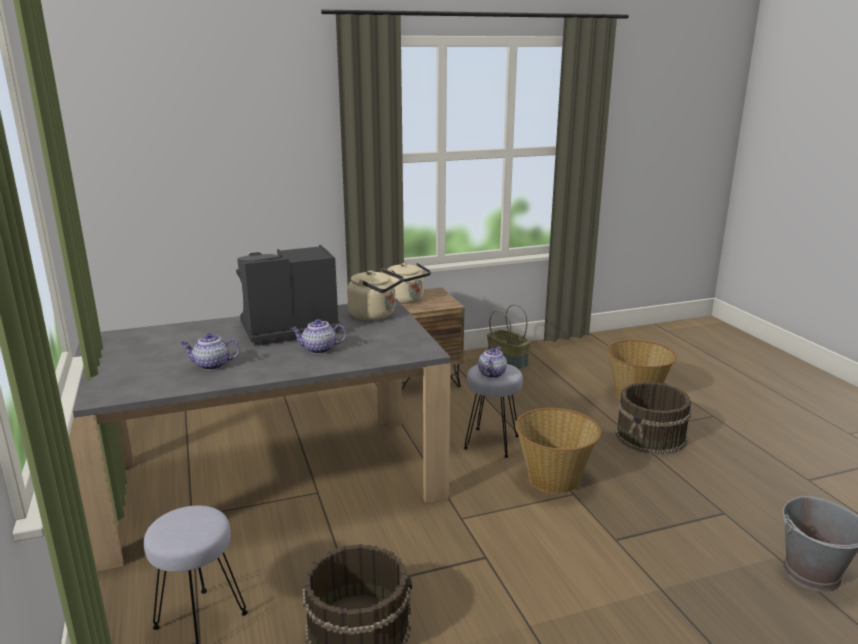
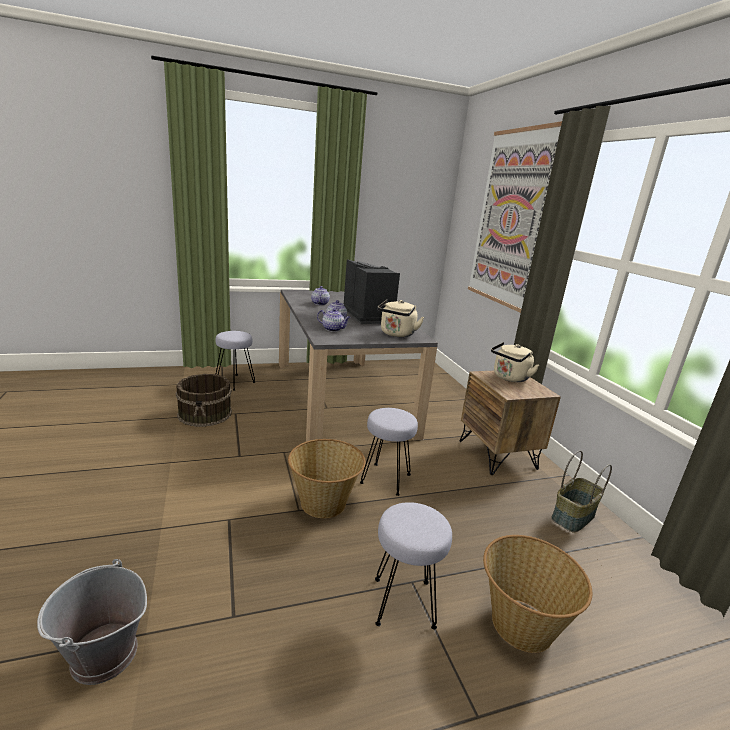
camera: 90 degrees right, 0 degrees up
(254, 138) = (510, 219): none -> picture
(491, 373) = (387, 414): teapot -> teapot (333, 329)
(651, 436) = (403, 603): brown bucket -> grey stool

